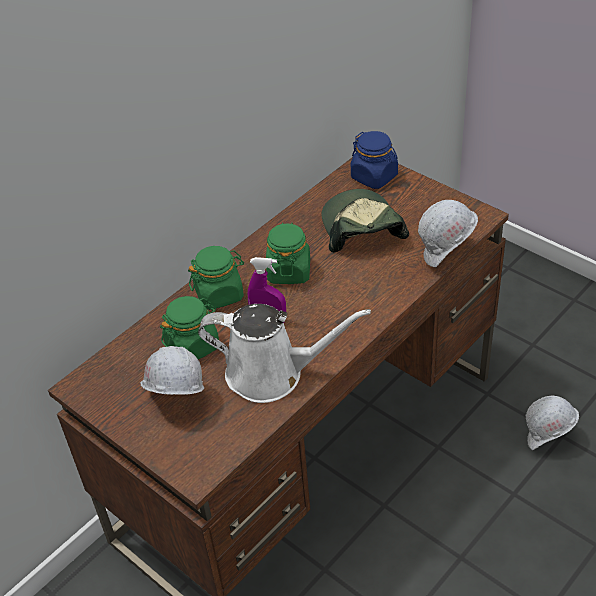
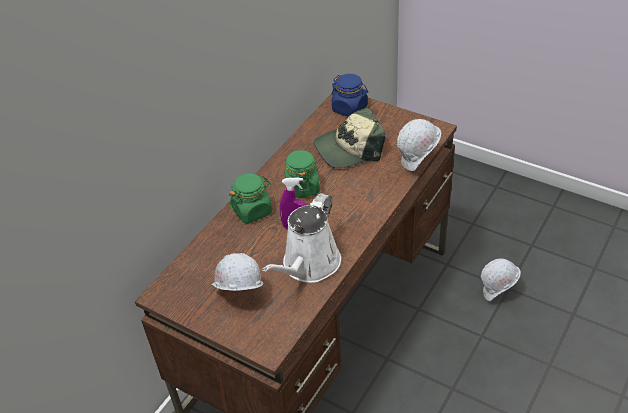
camera: 10 degrees left, 0 degrees up
(193, 346) = (241, 252): green jar -> none
(272, 374) = (309, 265): white watering can -> white watering can turned 120 degrees clockwise
(361, 228) = (349, 148): cap -> cap turned 90 degrees counterclockwise

